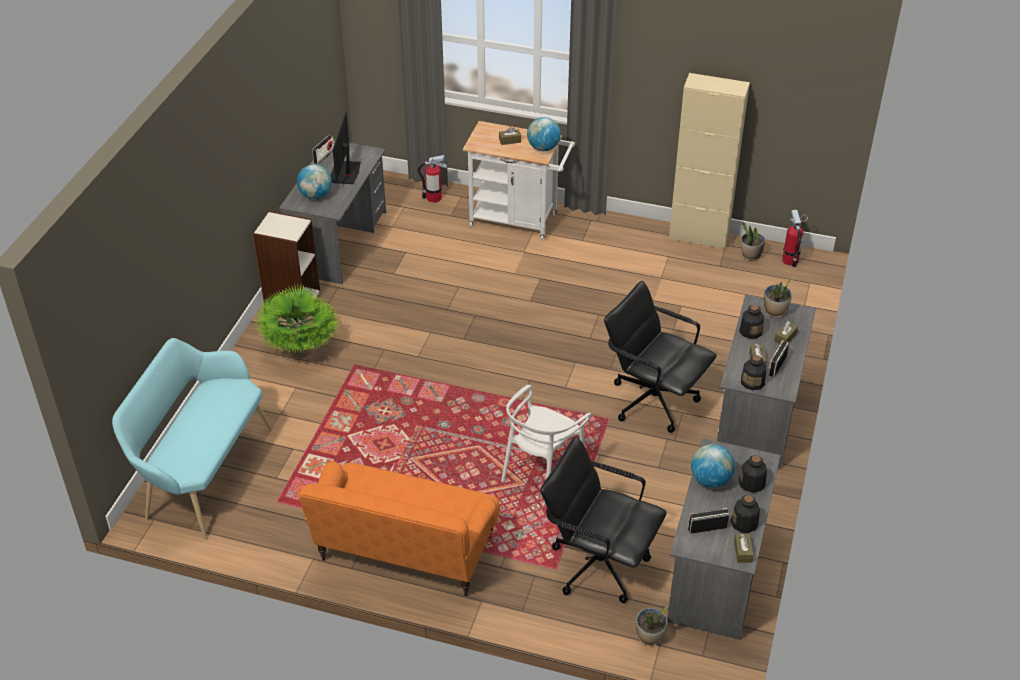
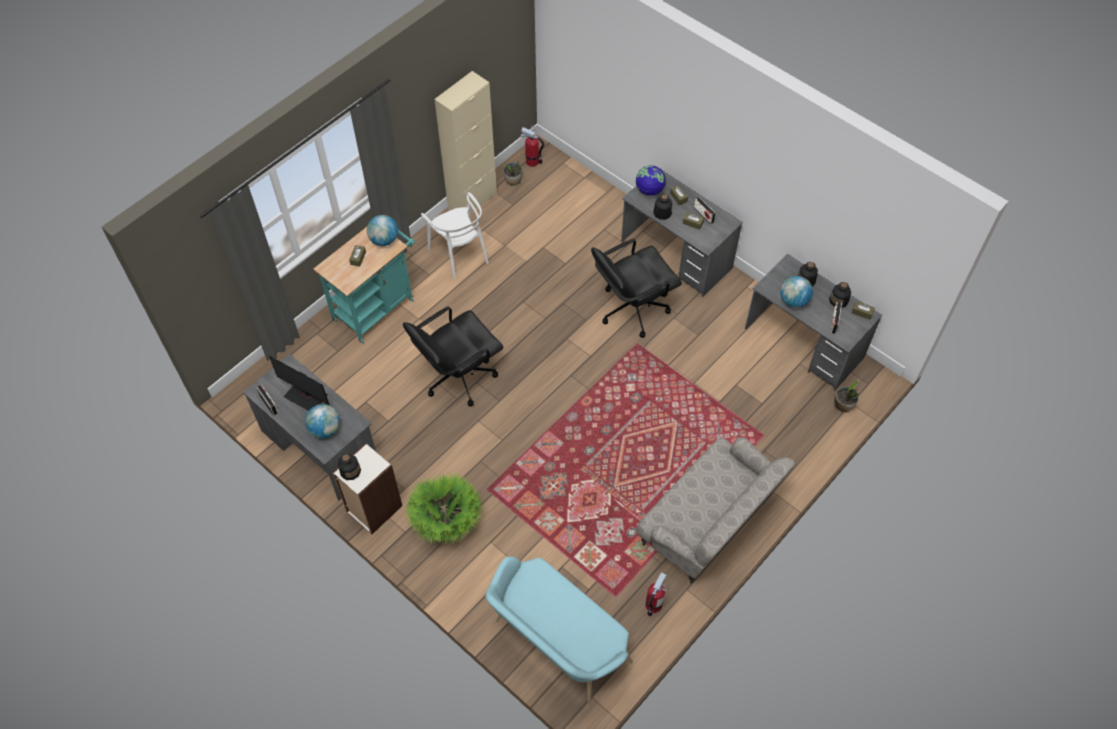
camera: 65 degrees left, 15 degrees up
(405, 552) = (707, 524): orange sofa -> beige sofa
(433, 198) = (305, 354): fire extinguisher -> fire extinguisher (653, 605)
(518, 220) = (377, 306): white cart -> turquoise cart
(542, 471) = (668, 406): white chair -> white chair (459, 254)
(598, 564) = (770, 408): black office chair -> black office chair (458, 376)
(752, 382) = (713, 235): bottle -> bottle (350, 471)
(775, 311) = (649, 190): potted plant -> globe

